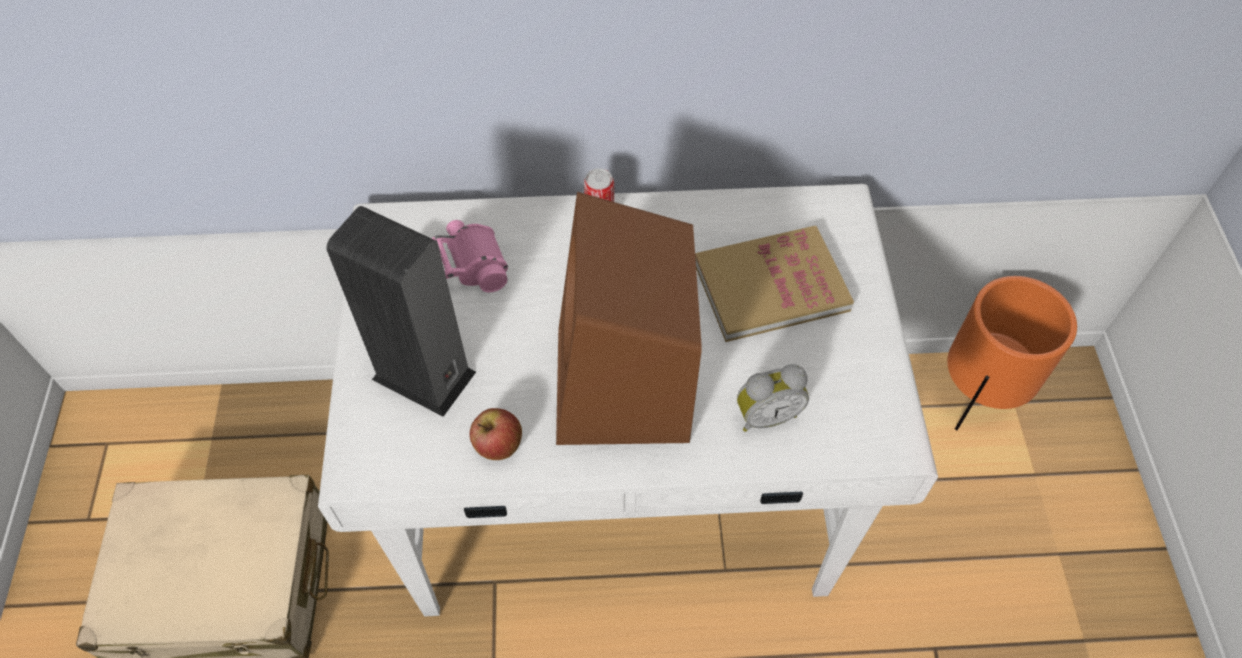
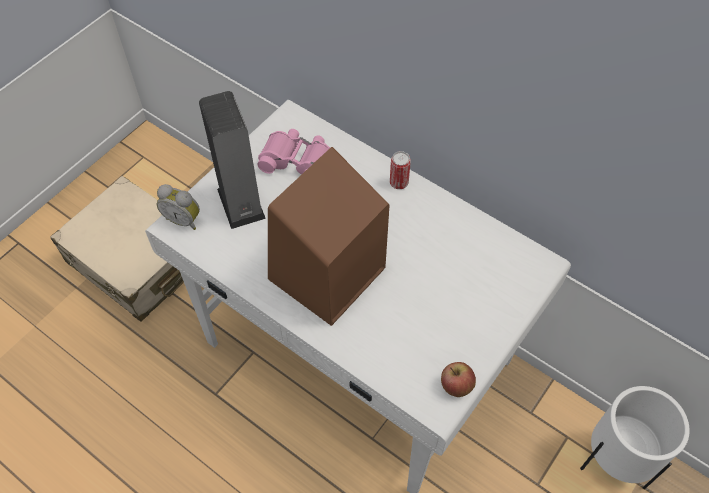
camera: 40 degrees right, 0 degrees up
(498, 447) = (242, 261): apple -> apple (456, 387)
(766, 414) = (383, 341): alarm clock -> alarm clock (184, 219)
(770, 286) = (454, 279): book -> none
(977, 397) = (614, 462): orange planter -> white planter

